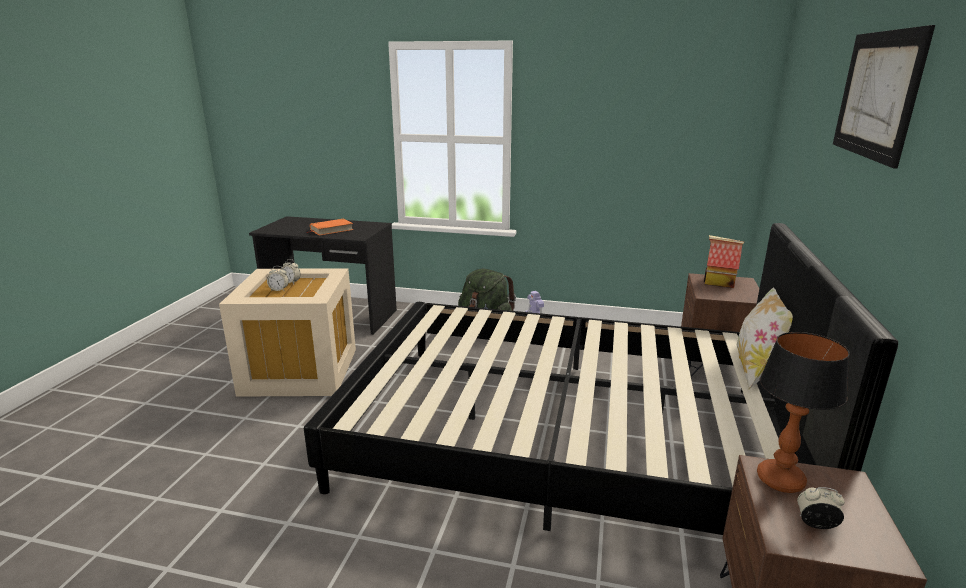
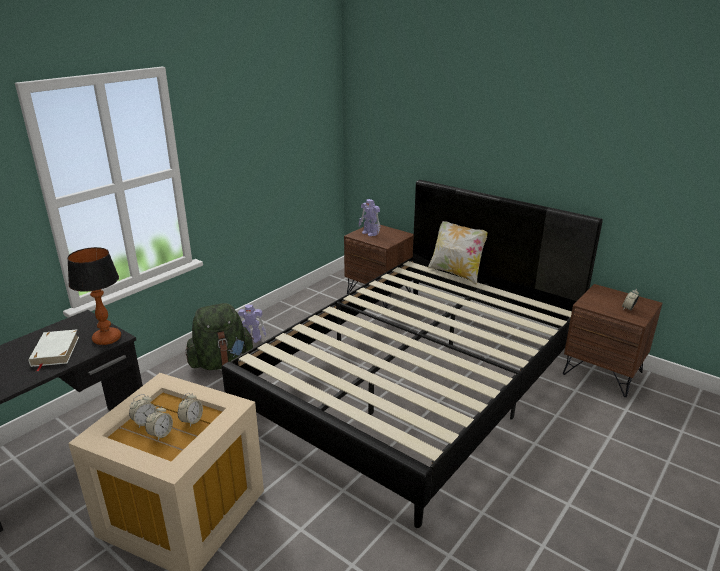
camera: 65 degrees left, 5 degrees up
(298, 294) = (191, 420): none -> alarm clock
(331, 230) = (55, 351): orange book -> white book
(719, 282) = (370, 233): toy house -> toy robot
(780, 479) = (595, 303): table lamp -> table lamp (106, 338)
(876, 95) = (517, 99): picture -> none

